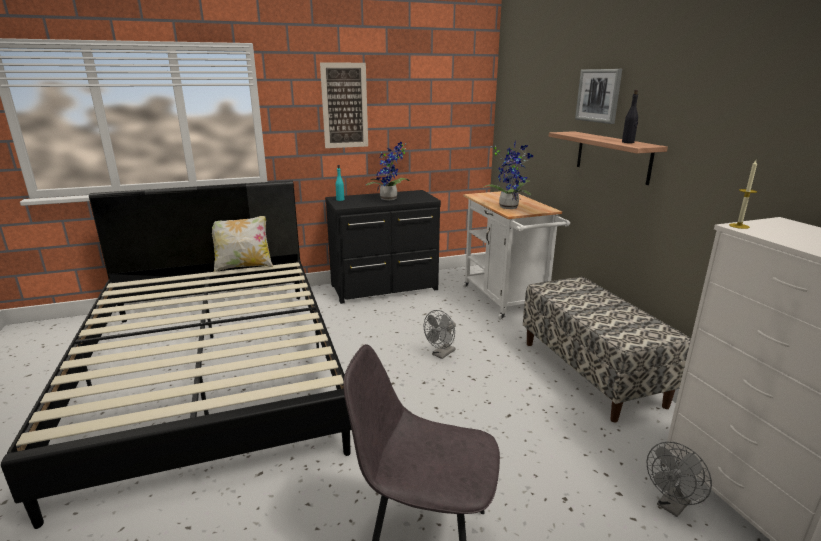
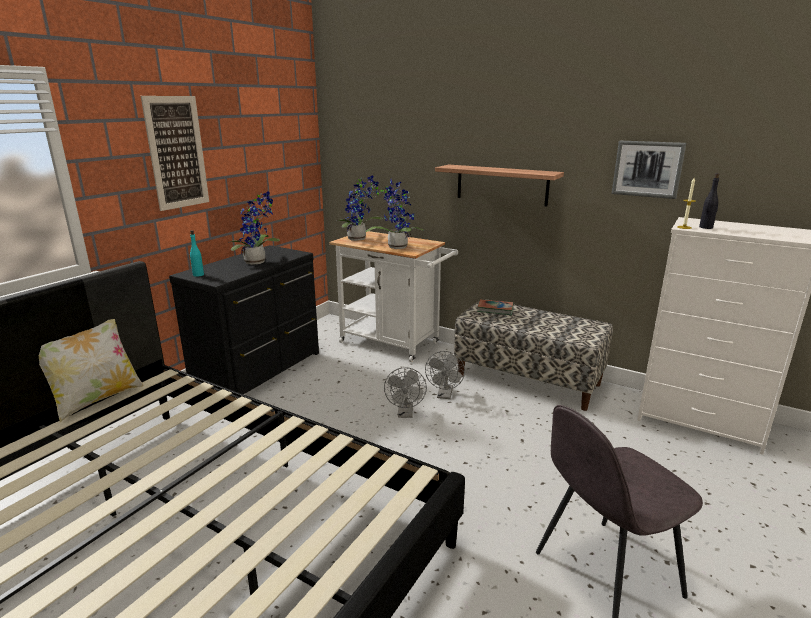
camera: 40 degrees left, 0 degrees up
(491, 196) = (359, 239): none -> potted plant
(577, 288) = (495, 309): none -> book
(598, 95) = (476, 130): picture -> picture (647, 169)
(628, 142) = (529, 171): black bottle -> black bottle (706, 227)
(672, 506) = (679, 450): grey fan -> grey fan (445, 395)

